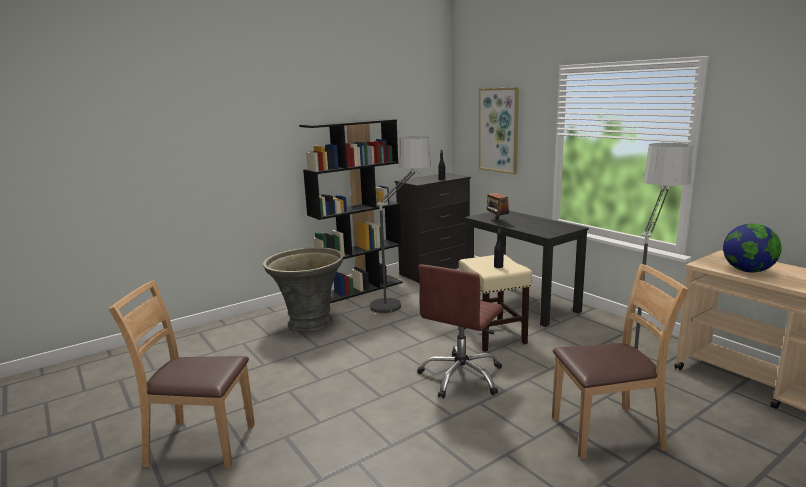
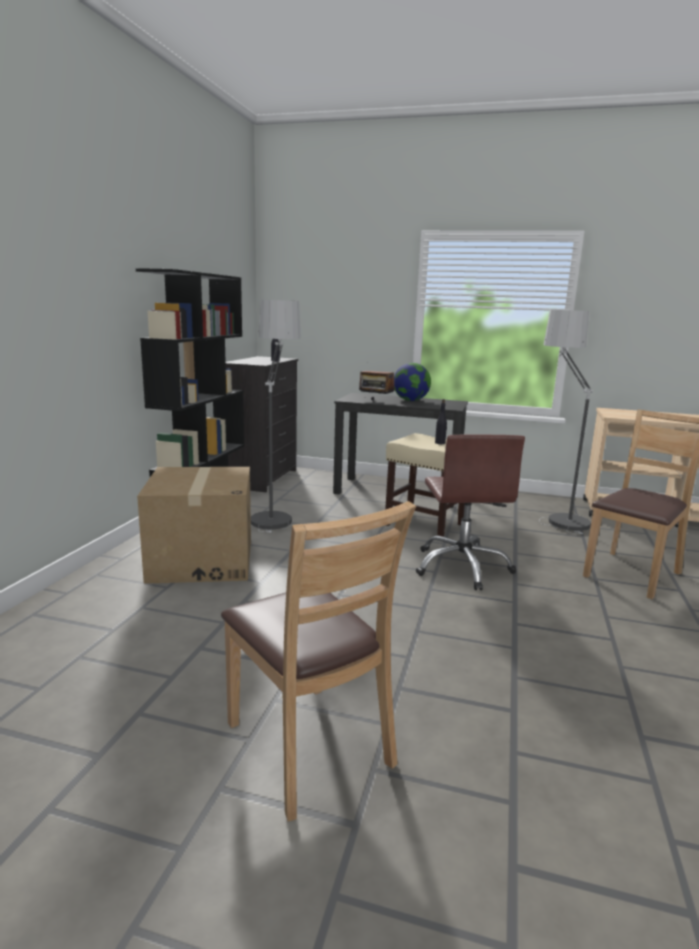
camera: 40 degrees left, 0 degrees up
(200, 444) = (308, 746): brown chair -> brown chair turned 90 degrees counterclockwise
(309, 323) = (201, 560): grey planter -> cardboard box
(498, 130) = (334, 302): picture -> none
(747, 271) = (648, 417): globe -> globe (410, 400)

